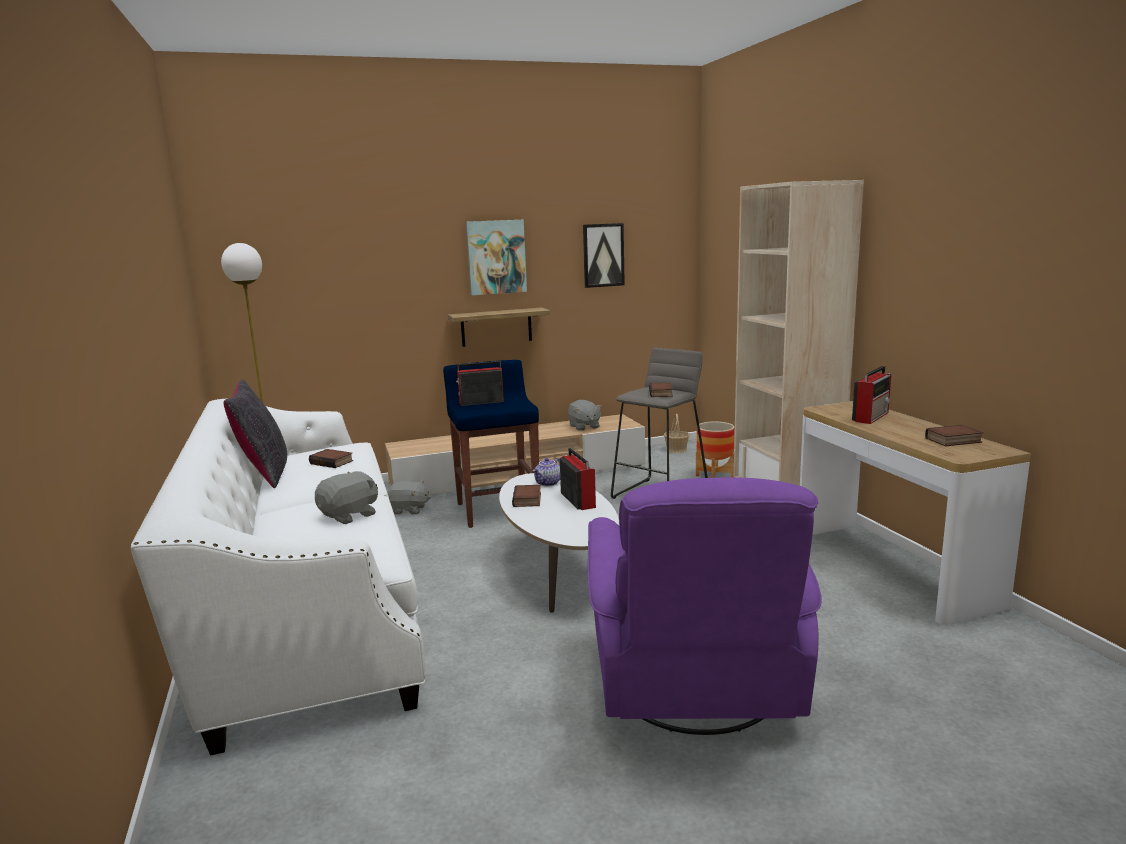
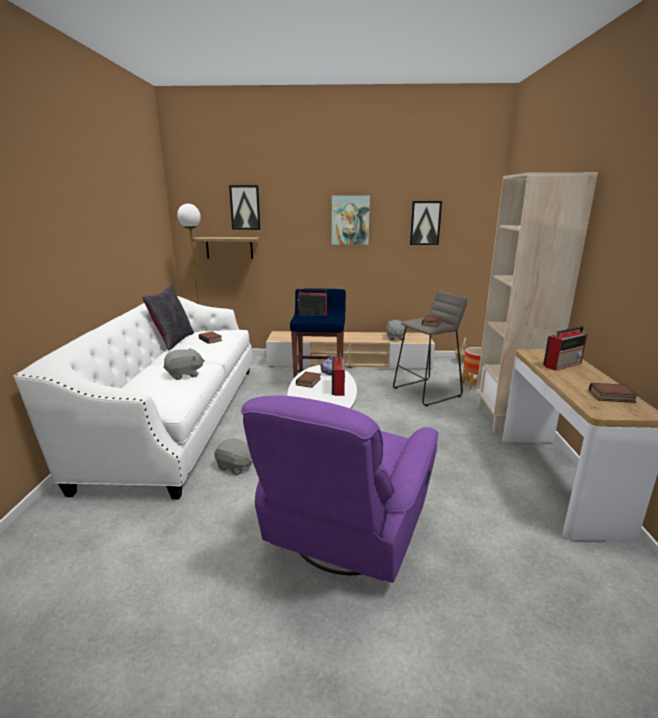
camera: 20 degrees right, 5 degrees up
(327, 245) = (245, 207): none -> picture
(409, 510) = (271, 373): grey plush toy -> grey plush toy (235, 466)
(496, 327) = (346, 266): shelf -> shelf (229, 248)

